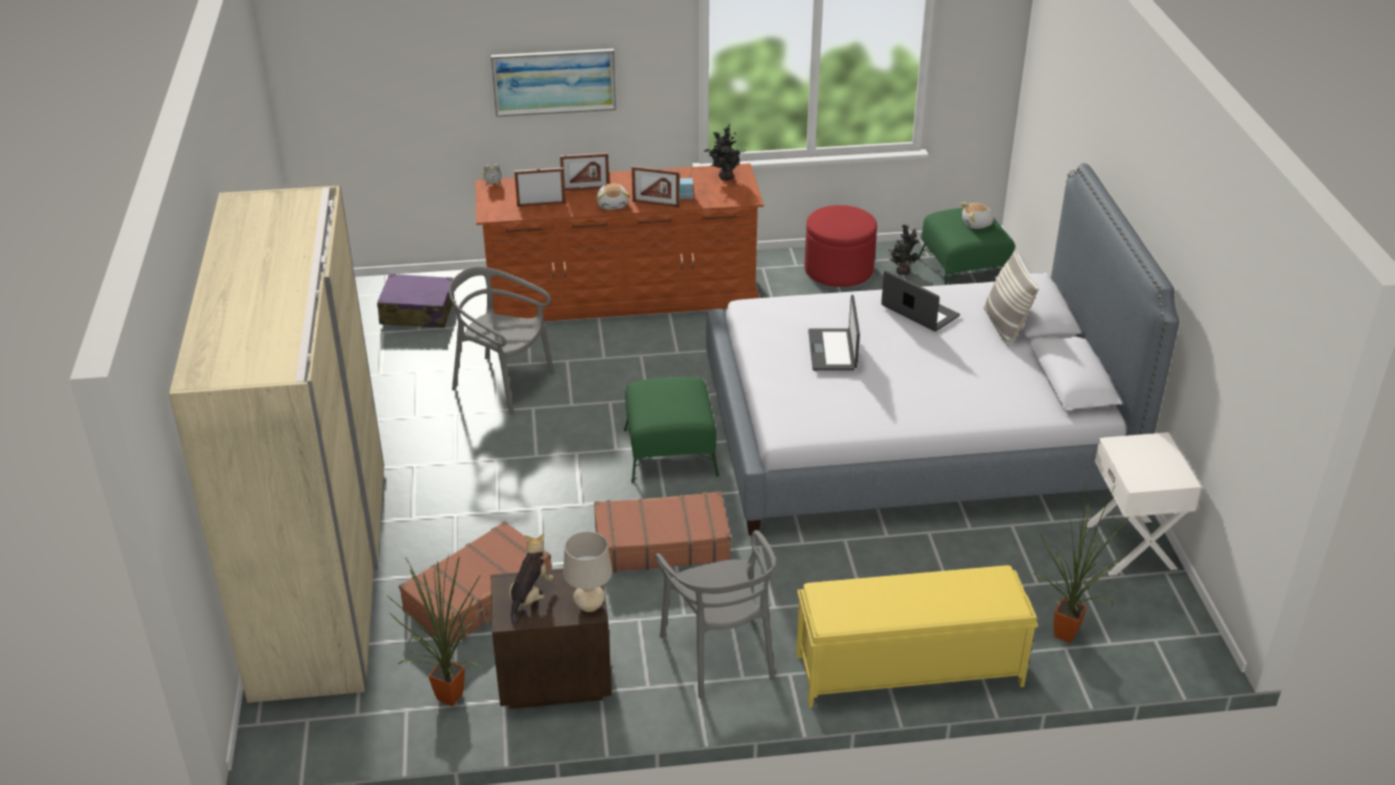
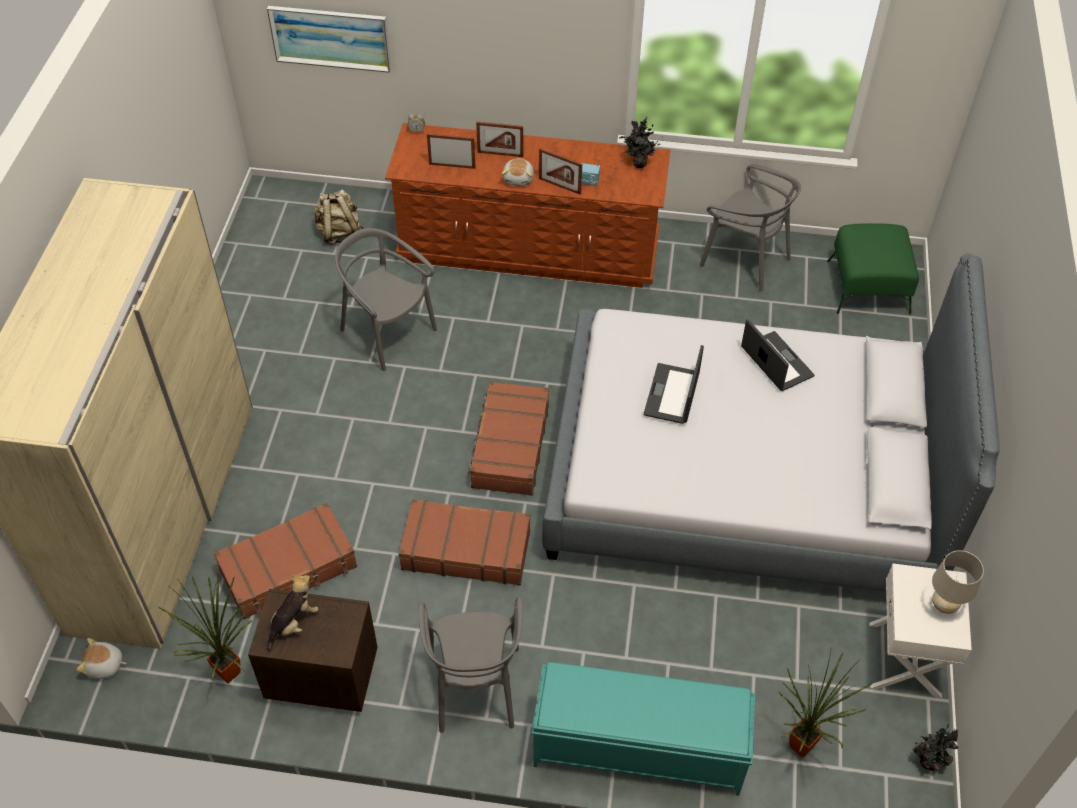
camera: 15 degrees right, 15 degrees up
(417, 312) = (339, 233): purple suitcase -> beige backpack
(554, 81) = (485, 42): picture -> picture (330, 37)
(589, 606) = (341, 646): beige table lamp -> beige table lamp (944, 605)
(670, 453) = (509, 446): green ottoman -> brown suitcase
(838, 270) = (745, 260): red ottoman -> grey chair
(902, 271) = (807, 273): potted plant -> potted plant (928, 760)
(907, 670) = (637, 748): yellow bench -> turquoise bench
(977, 224) = (887, 249): plush toy -> plush toy (104, 666)
(1004, 326) = (854, 399): pillow -> none

